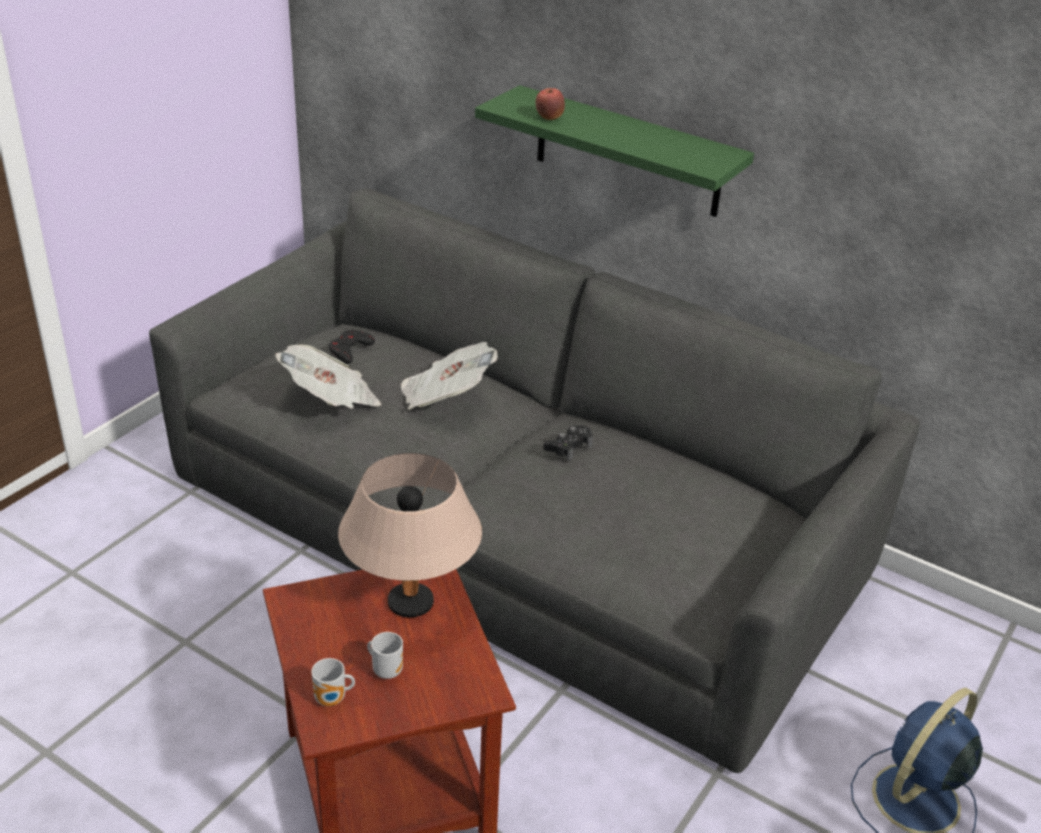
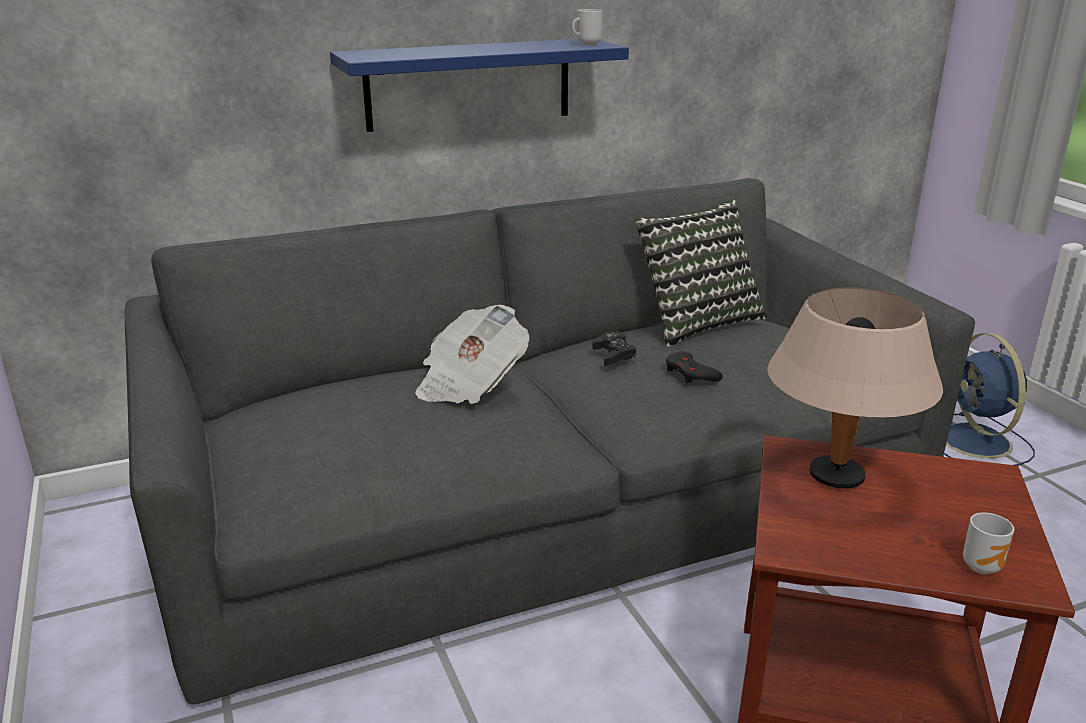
camera: 55 degrees left, 10 degrees down
(331, 400) = (393, 444): newspaper -> none
(349, 350) = (314, 408): black game controller -> black game controller (690, 374)
(386, 670) = (942, 519): mug -> mug (587, 44)
(549, 118) = (424, 54): apple -> none
(628, 152) = (469, 84): green shelf -> blue shelf
(686, 471) = (697, 322): none -> pillow

